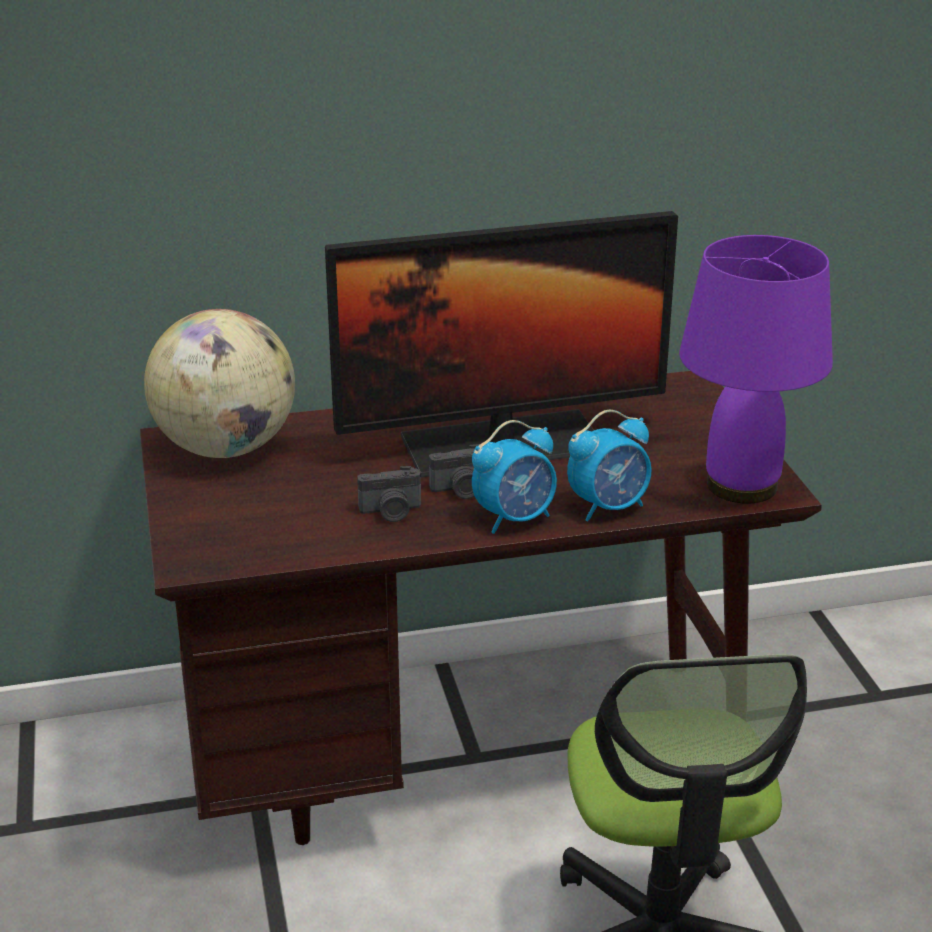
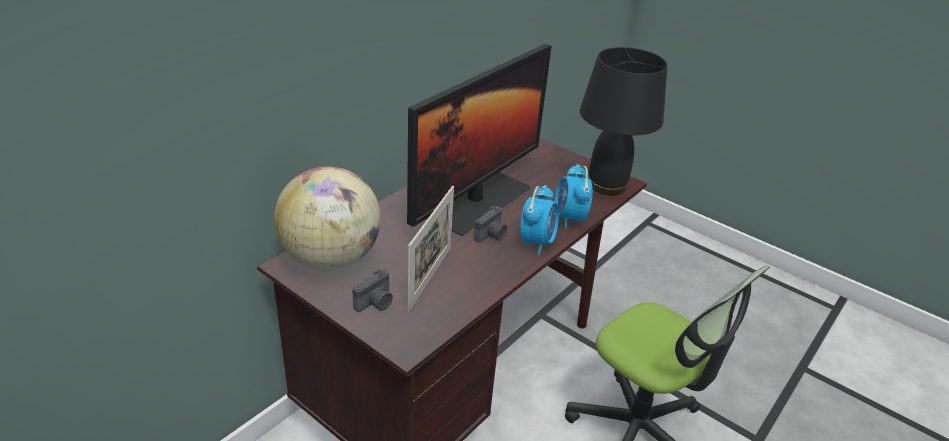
camera: 40 degrees left, 5 degrees up
(313, 507) = (430, 277): none -> picture frame
(391, 512) = (474, 263): camera -> camera (376, 303)
(609, 507) = (569, 218): alarm clock -> alarm clock turned 150 degrees clockwise
(743, 486) = (607, 185): purple table lamp -> black table lamp

